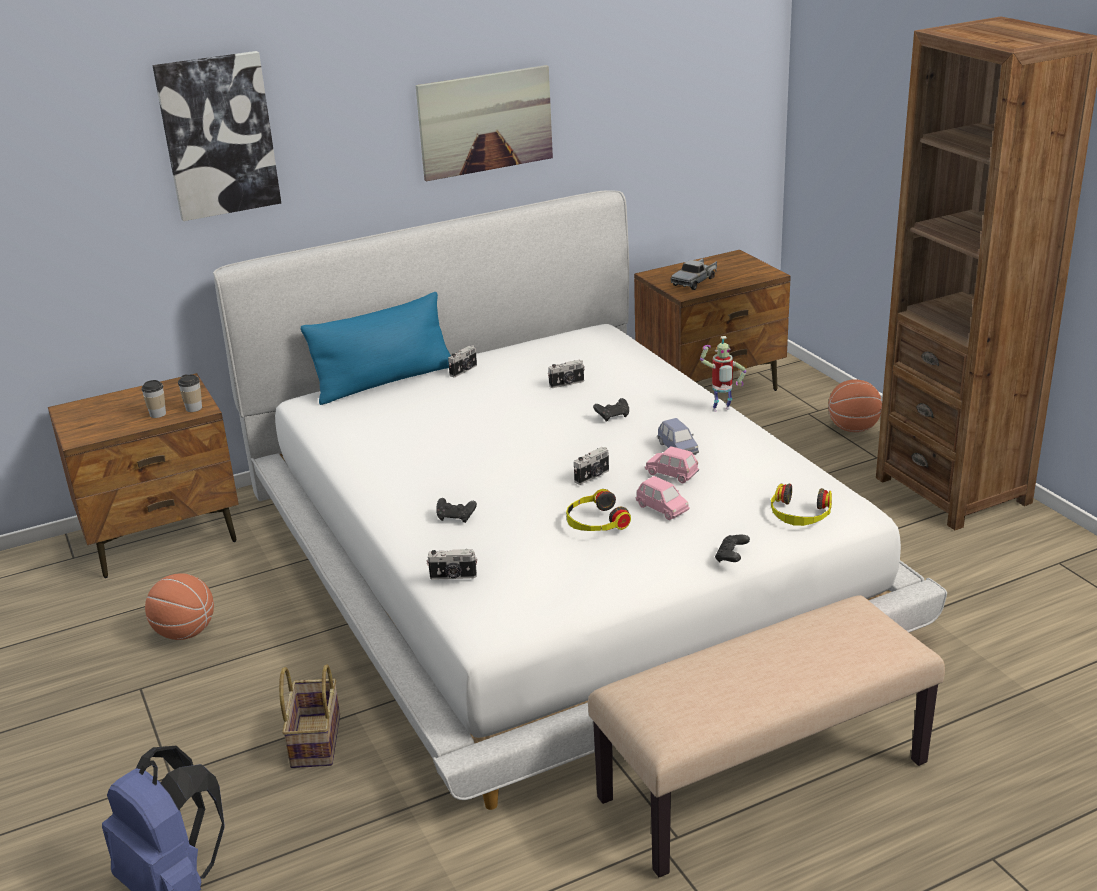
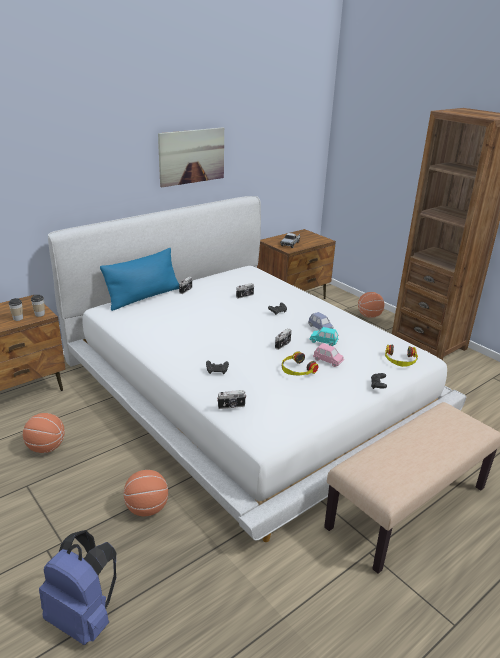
camera: 15 degrees left, 0 degrees up
(218, 135) = (49, 155): picture -> none
(314, 739) = (146, 508): basket -> basketball
(671, 474) = (323, 342): pink toy car -> turquoise toy car
(721, 411) = (331, 308): toy robot -> none

